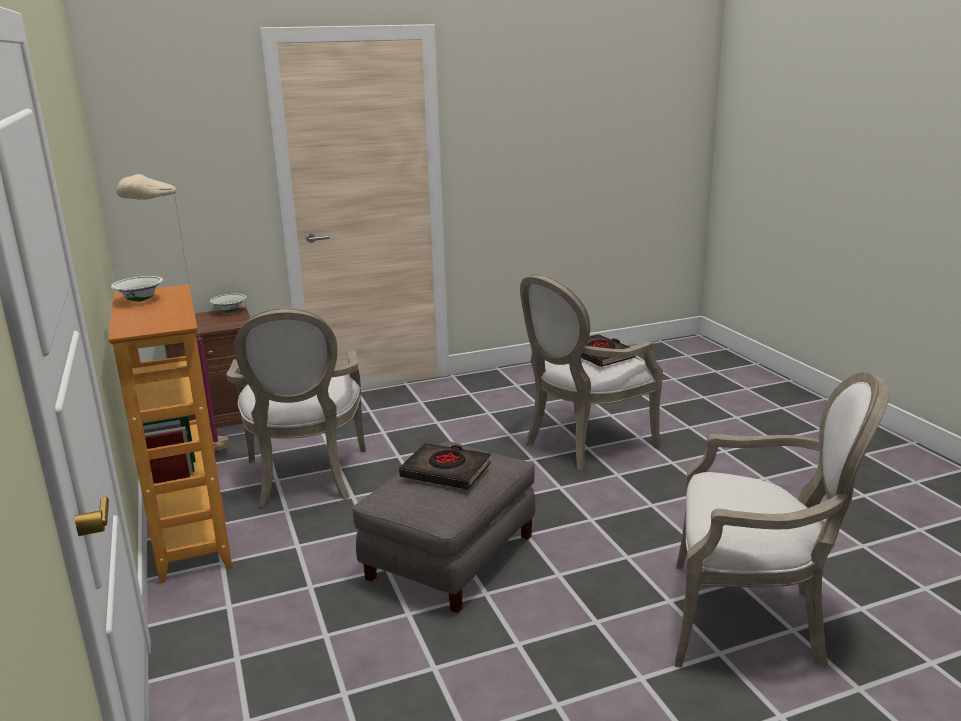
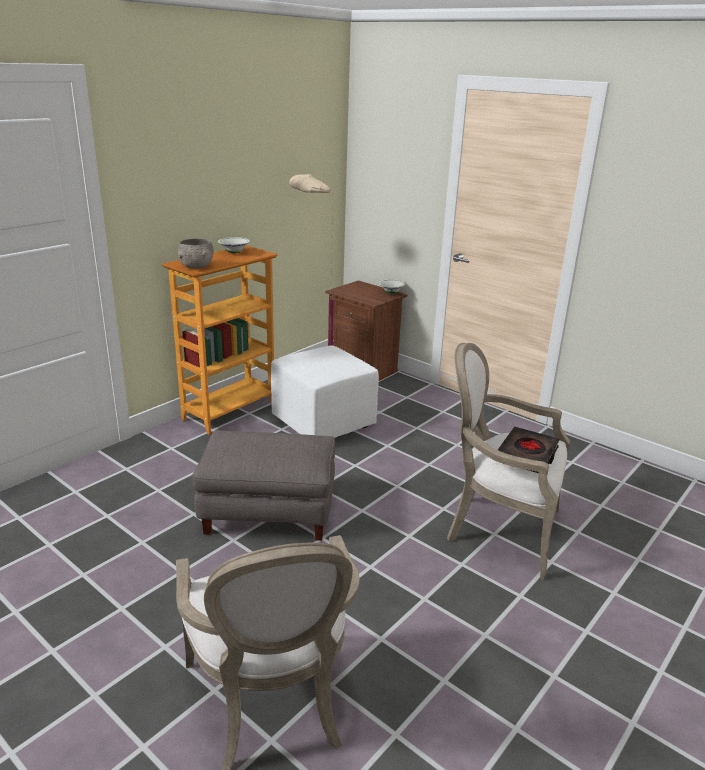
camera: 60 degrees right, 5 degrees up
(165, 323) = (196, 266): none -> grey bowl
(305, 480) = (322, 422): armchair -> white ottoman
(446, 471) = (266, 445): black book -> none

